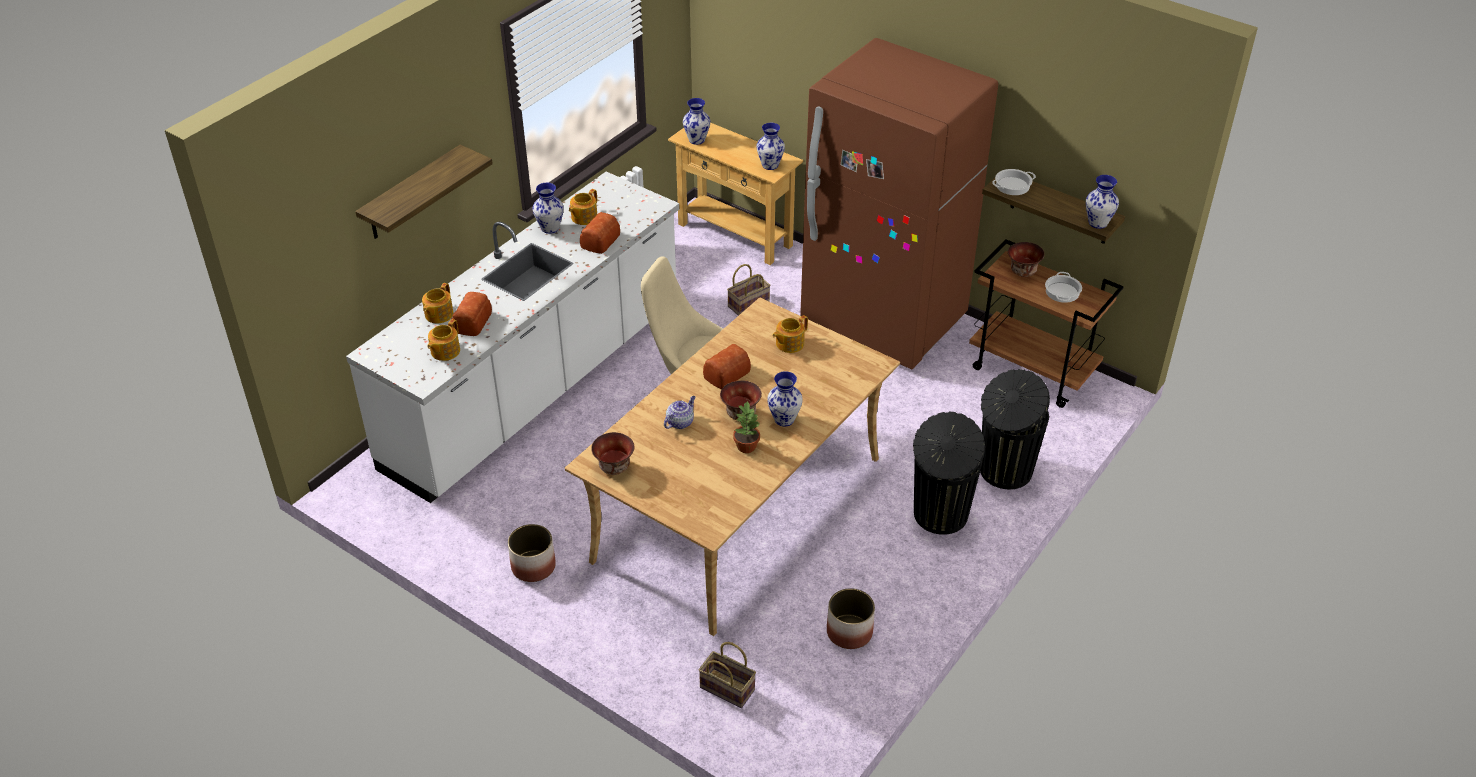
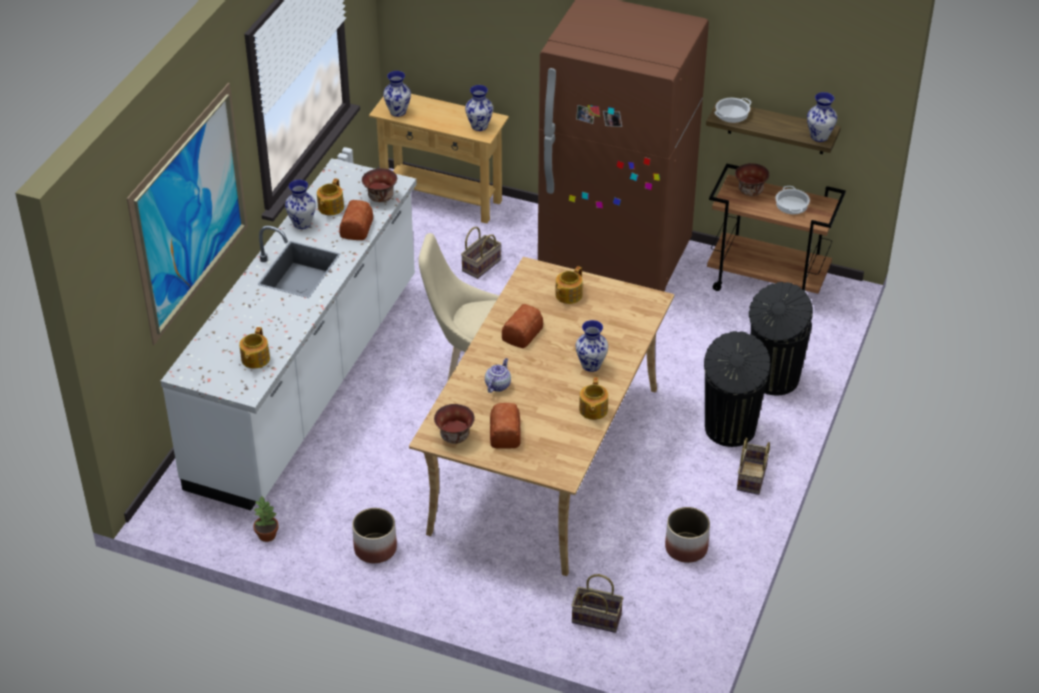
camera: 15 degrees left, 0 degrees up
(412, 194) = (190, 213): shelf -> picture
(438, 314) = (232, 325): teapot -> teapot (593, 410)
(473, 321) = (269, 326): bread -> bread (506, 432)
(740, 414) = (550, 367): bowl -> bowl (380, 197)
(746, 446) = (566, 395): potted plant -> potted plant (266, 535)
(946, 572) = (752, 479): none -> basket

